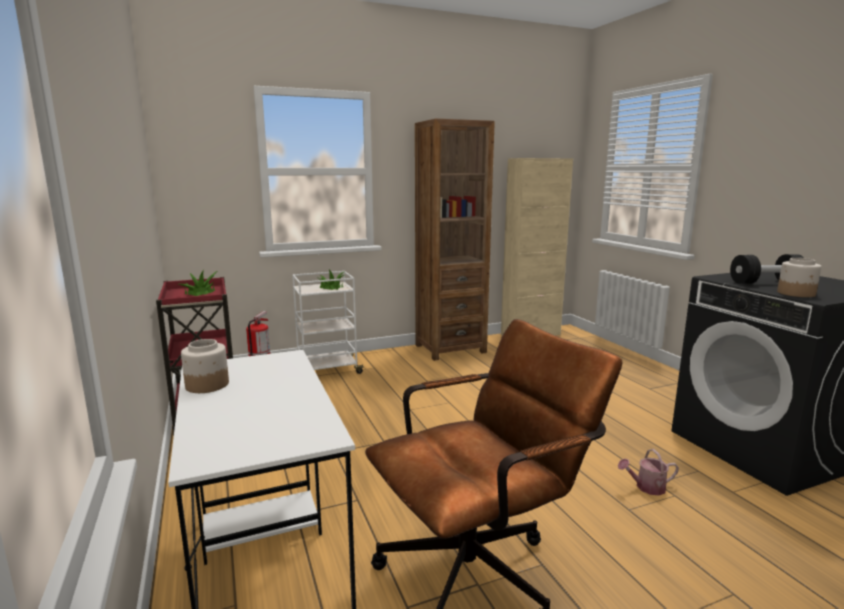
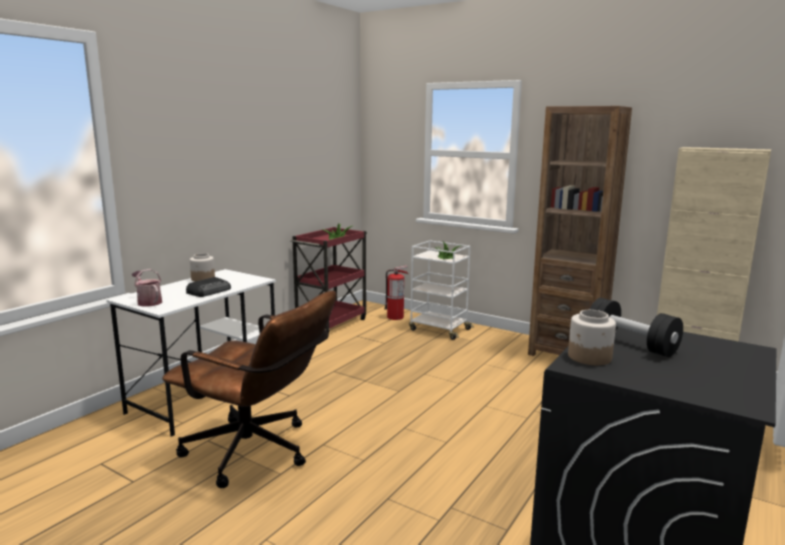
camera: 55 degrees right, 0 degrees up
(287, 391) = (210, 291): none -> radio
(646, 487) = (435, 502): watering can -> watering can (148, 302)

